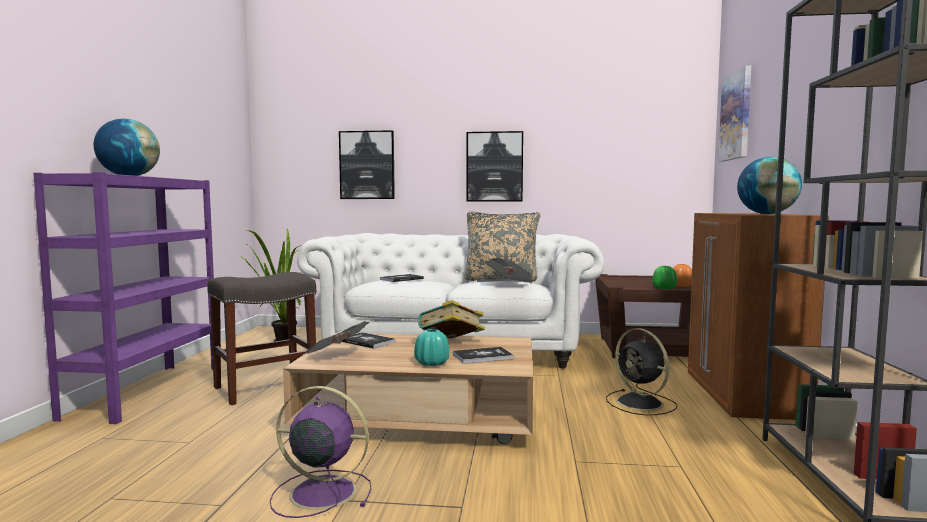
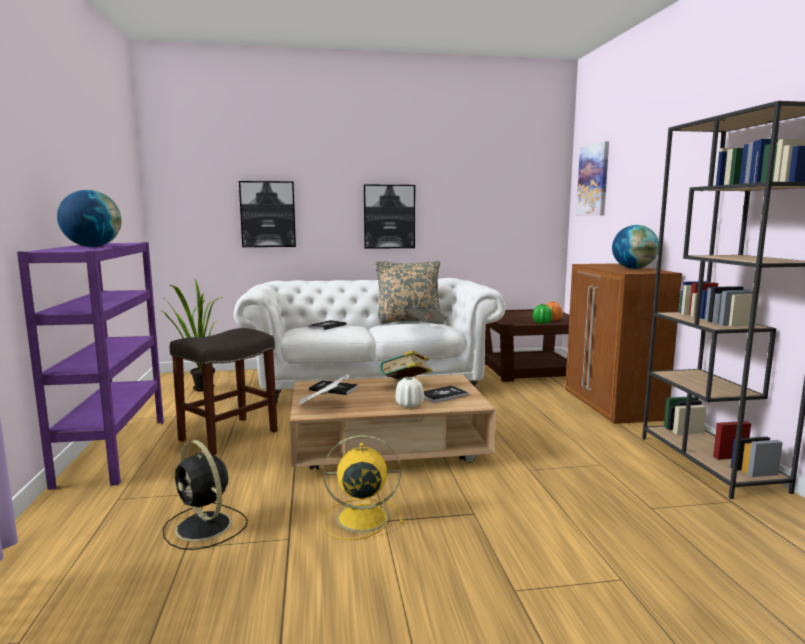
camera: 15 degrees left, 5 degrees up
(320, 492) = (360, 518): purple fan -> yellow fan
(432, 363) = (409, 405): turquoise vase -> white vase
(641, 403) = (547, 419): black fan -> black fan (205, 527)

